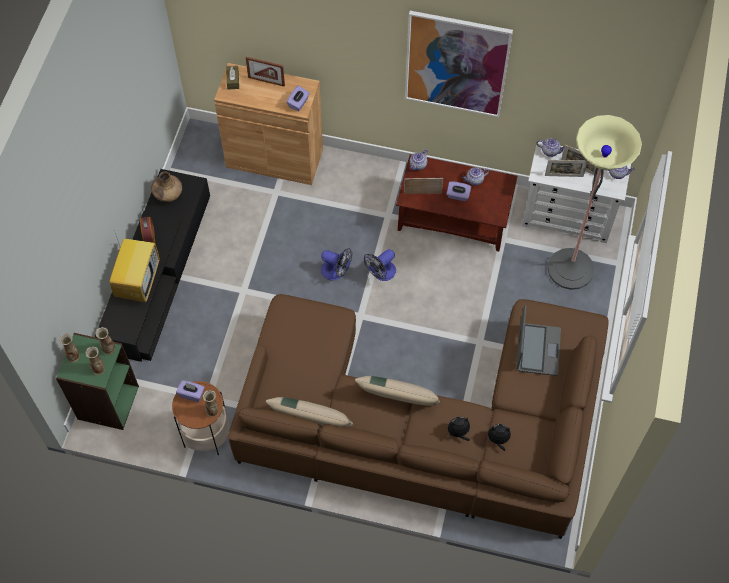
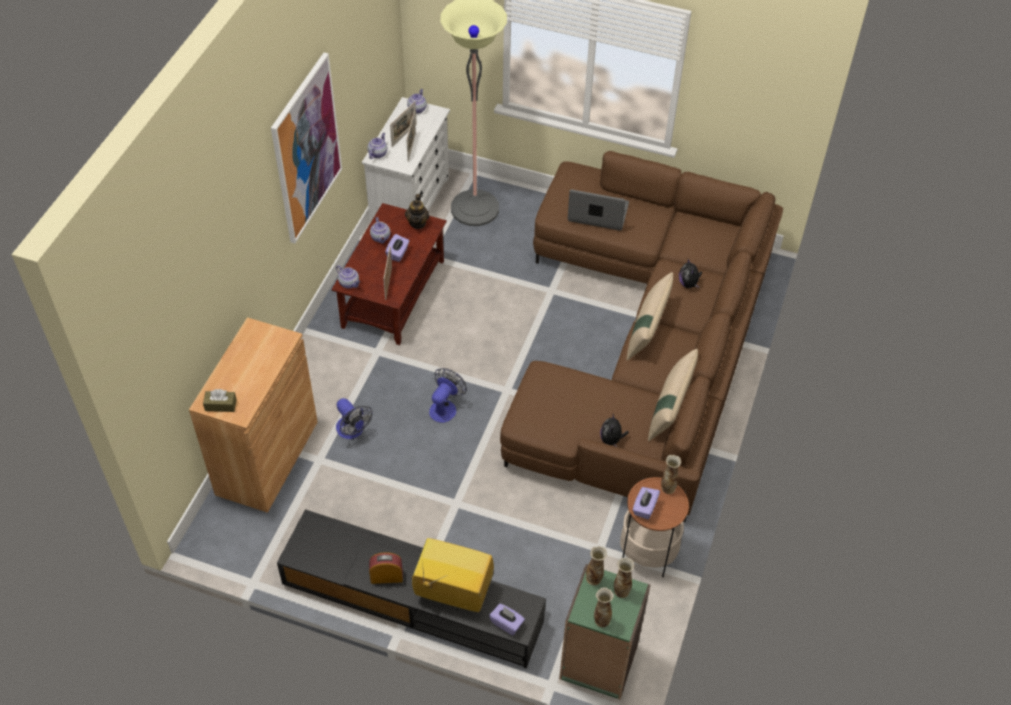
camera: 85 degrees left, 10 degrees down
(168, 195) = (322, 554): brown vase -> none
(266, 81) = (233, 370): picture frame -> none
(298, 103) = (277, 339): purple tissue box -> purple tissue box (507, 623)
(381, 273) = (454, 365): fan -> fan (352, 431)
(497, 205) = (418, 223): none -> teapot
(498, 440) = (696, 255): plush toy -> plush toy (611, 440)

